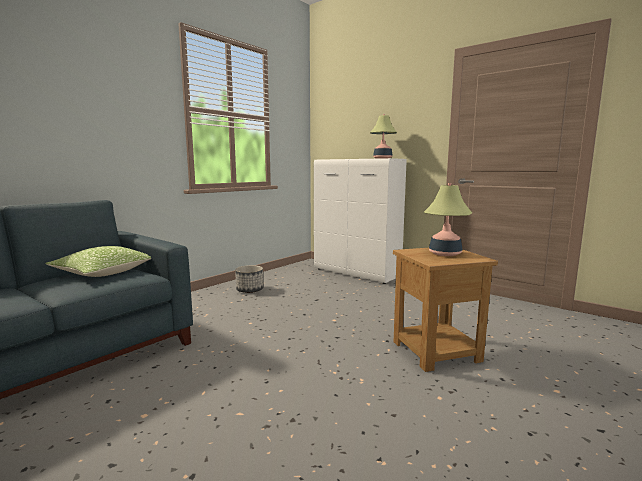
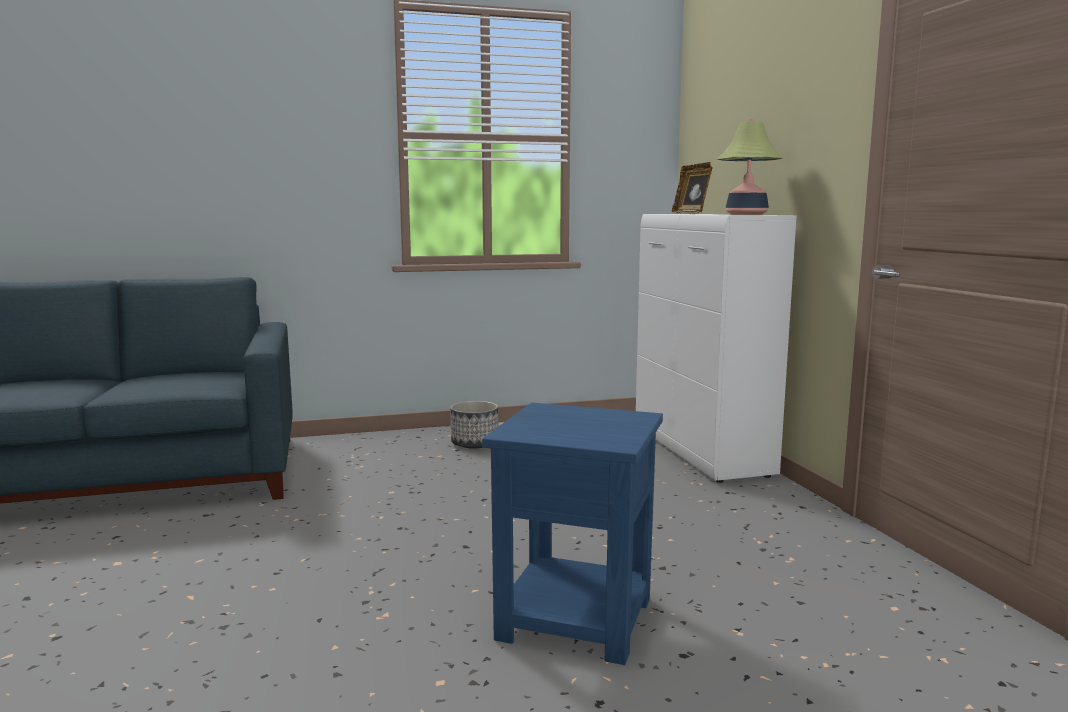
camera: 35 degrees right, 0 degrees up
(103, 273) = (201, 376): pillow -> none
(350, 158) = (691, 214): none -> picture frame
(435, 351) = (573, 618): brown side table -> blue side table
(445, 253) = (588, 424): table lamp -> none

